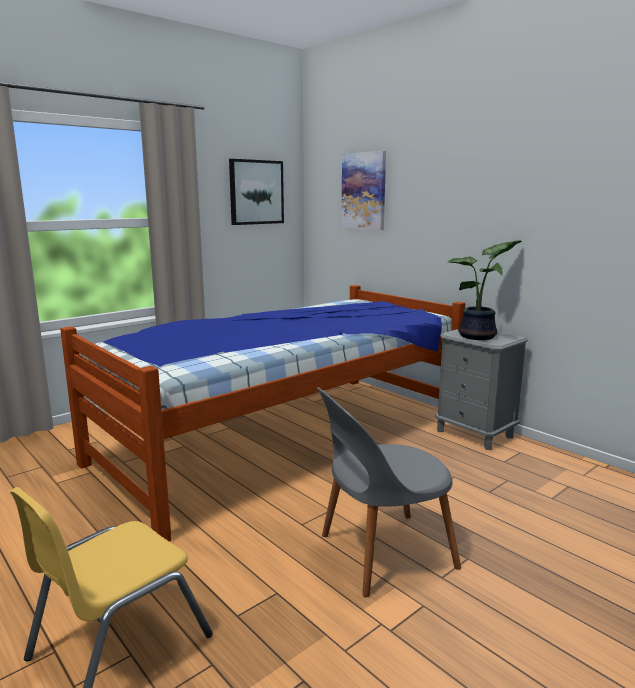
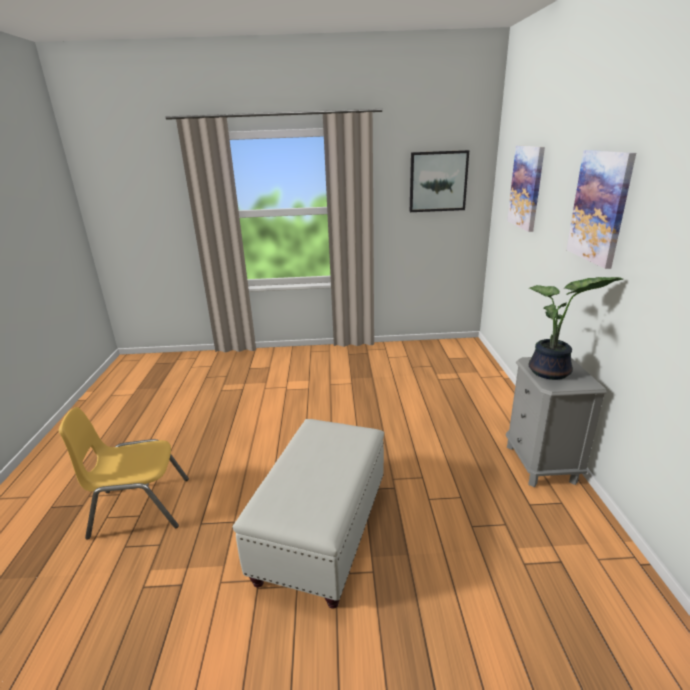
camera: 40 degrees right, 10 degrees up
(284, 437) = (376, 405): bed -> none
(382, 553) = (322, 531): grey chair -> white ottoman
(477, 190) = (600, 207): none -> picture

